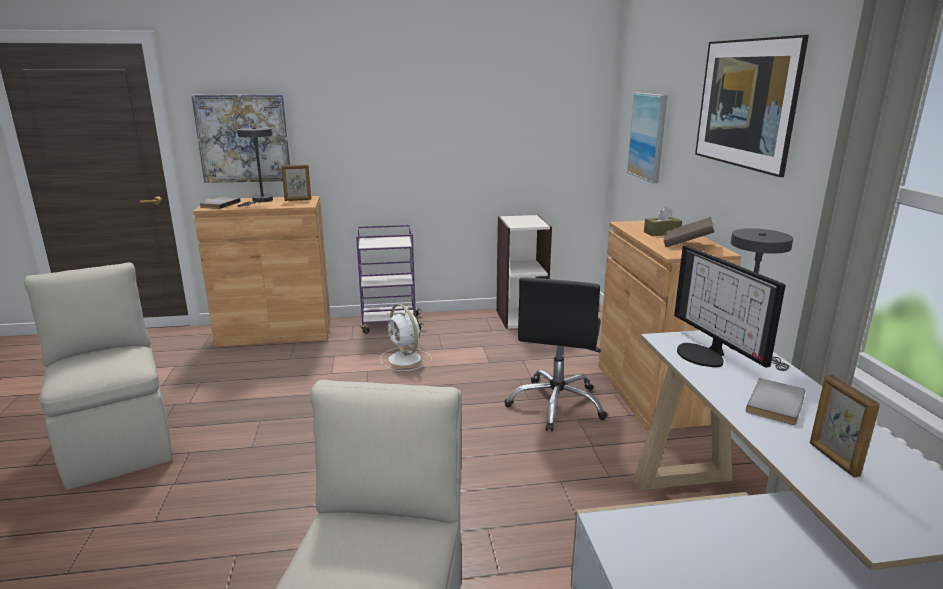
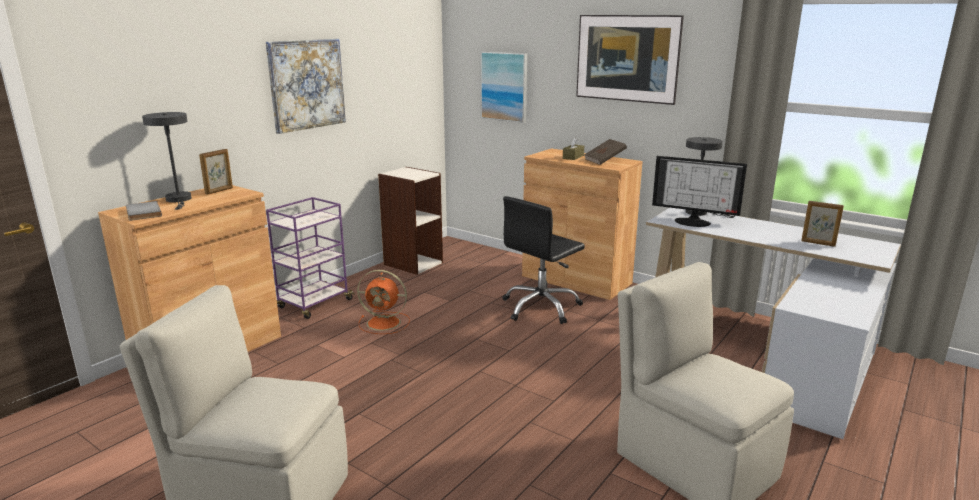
camera: 45 degrees left, 0 degrees up
(243, 138) = (134, 129): picture -> picture (306, 84)
(405, 359) = (385, 323): white fan -> orange fan
(556, 404) = (541, 307): black office chair -> black office chair turned 75 degrees clockwise
(778, 404) = (762, 231): grey book -> none

